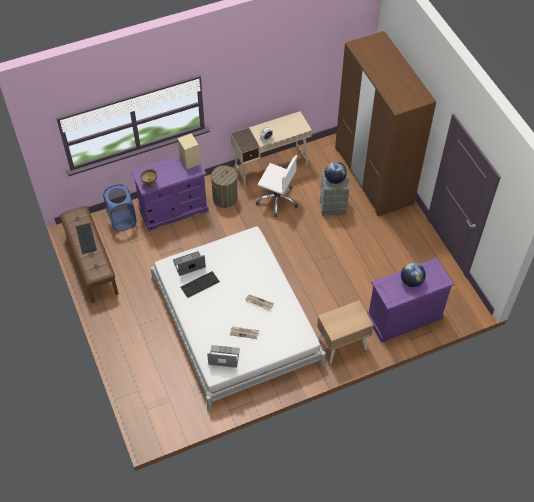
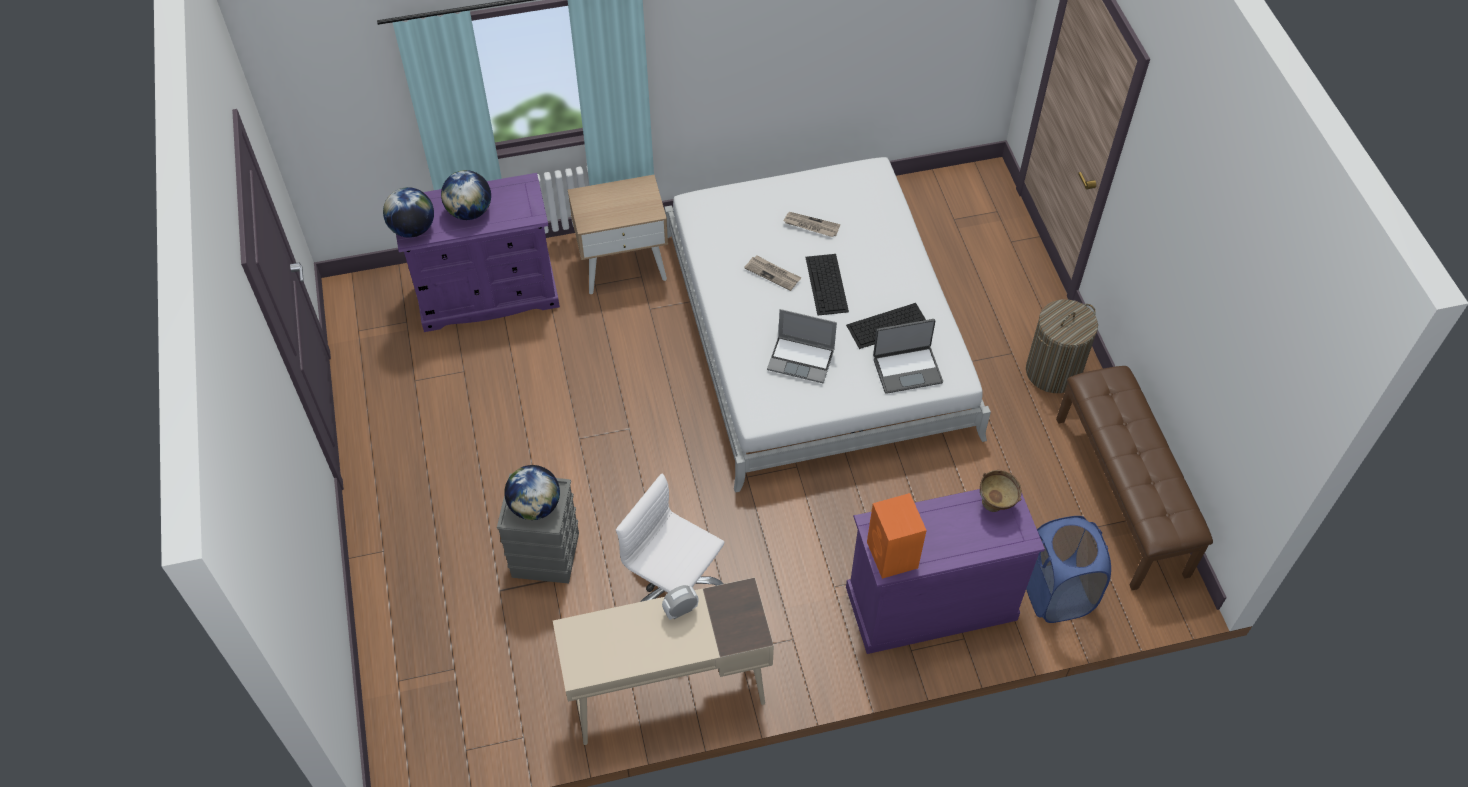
camera: 170 degrees left, 0 degrees up
(86, 238) = (1140, 461): keyboard -> keyboard (827, 285)
(189, 160) = (892, 556): beige speaker -> orange speaker
(223, 357) = (856, 190): laptop -> laptop (802, 359)
(225, 198) = (801, 616): laundry basket -> laundry basket (1053, 371)
(373, 175) = (416, 625): brown wardrobe -> none
(434, 268) = (413, 229): none -> globe

